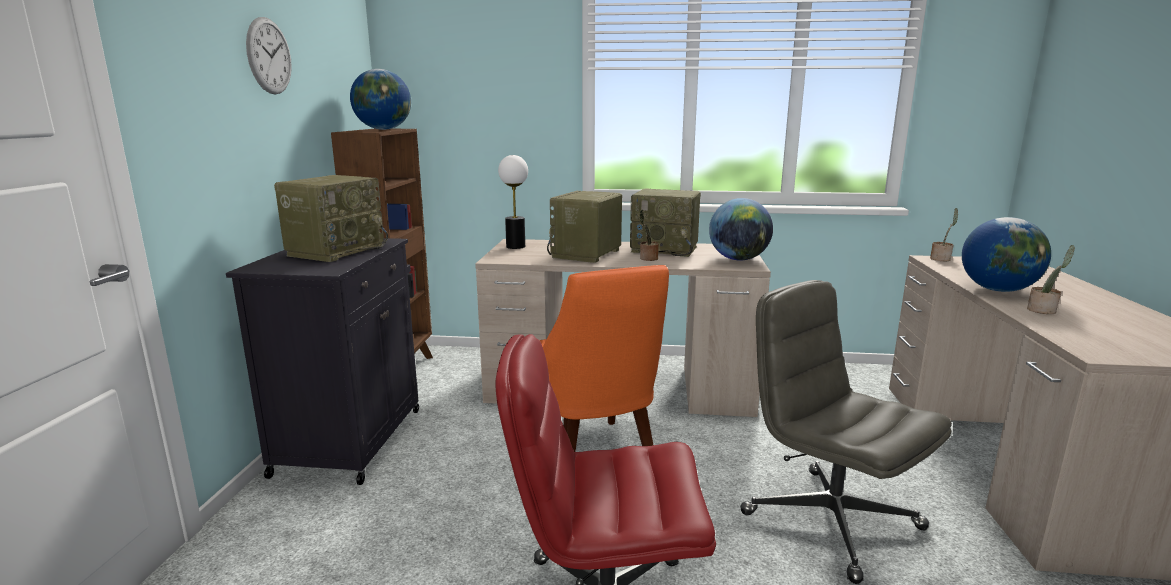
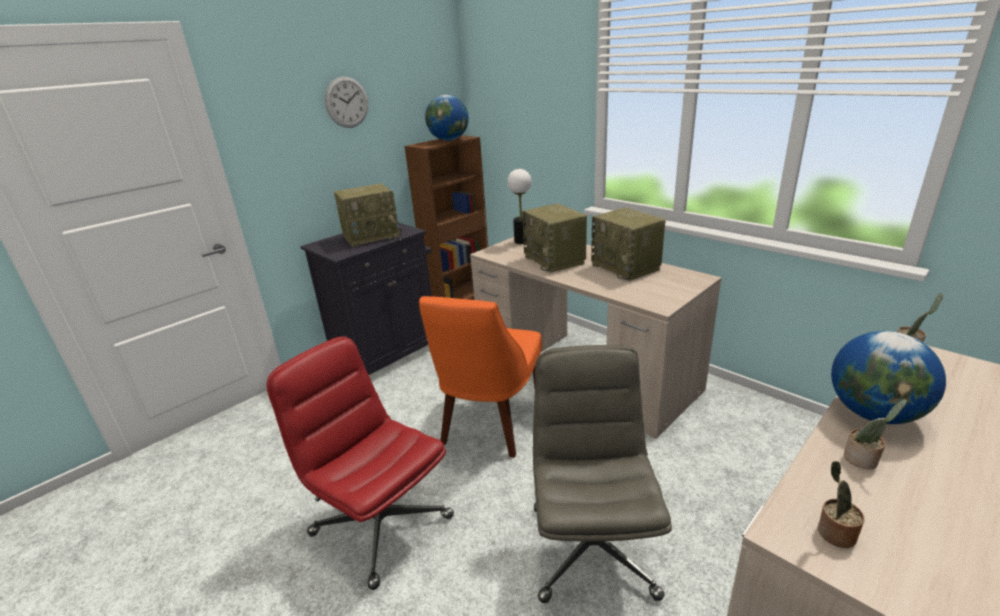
camera: 40 degrees right, 10 degrees up
(586, 254) = (555, 260): radio -> radio turned 90 degrees counterclockwise
(647, 258) = (591, 276): potted plant -> potted plant (833, 533)
(738, 259) = (667, 294): globe -> none

